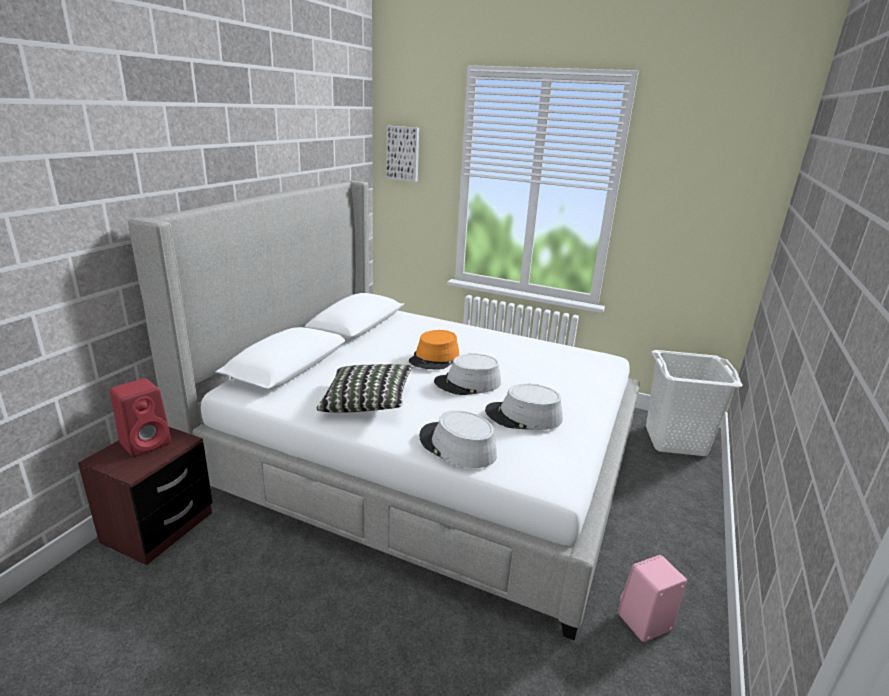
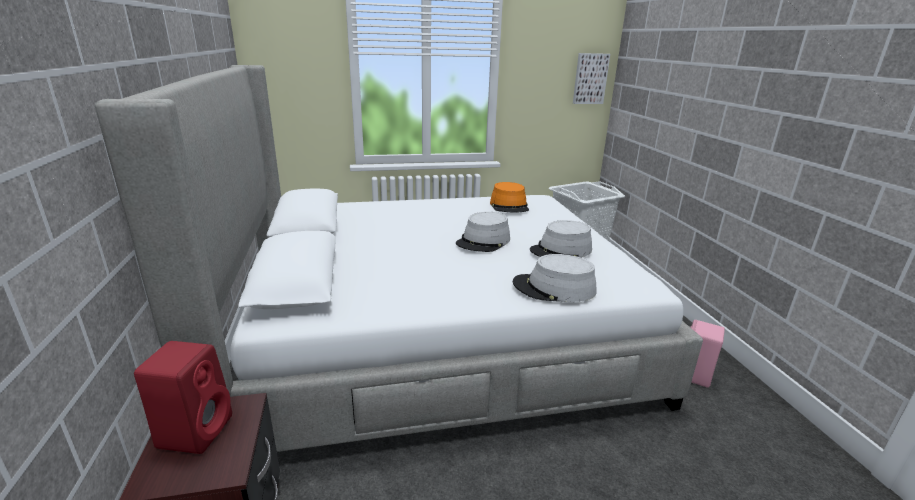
camera: 35 degrees left, 0 degrees up
(367, 403) = (429, 283): pillow -> none
(403, 153) = (276, 35): picture -> picture (590, 78)
(434, 358) = (426, 231): orange hat -> orange hat (509, 206)

